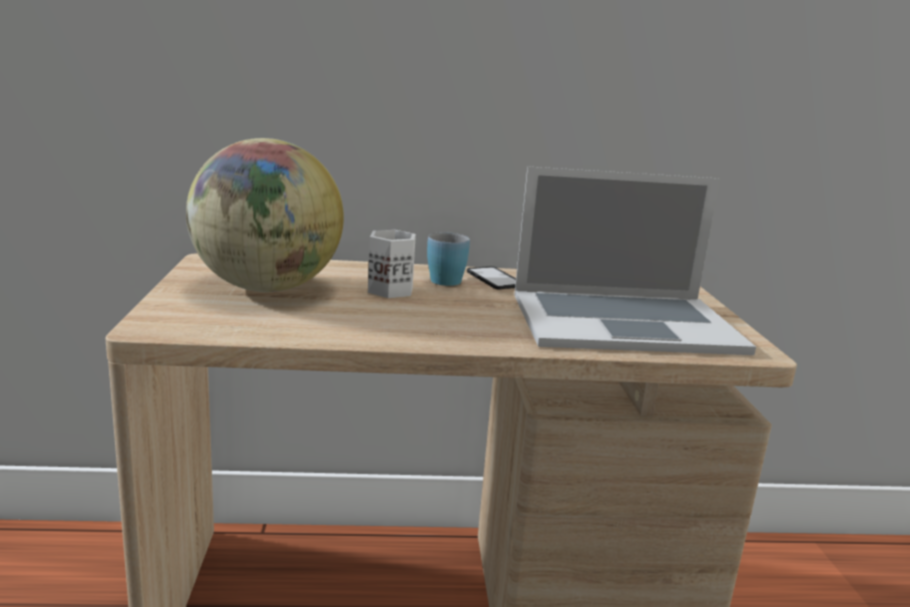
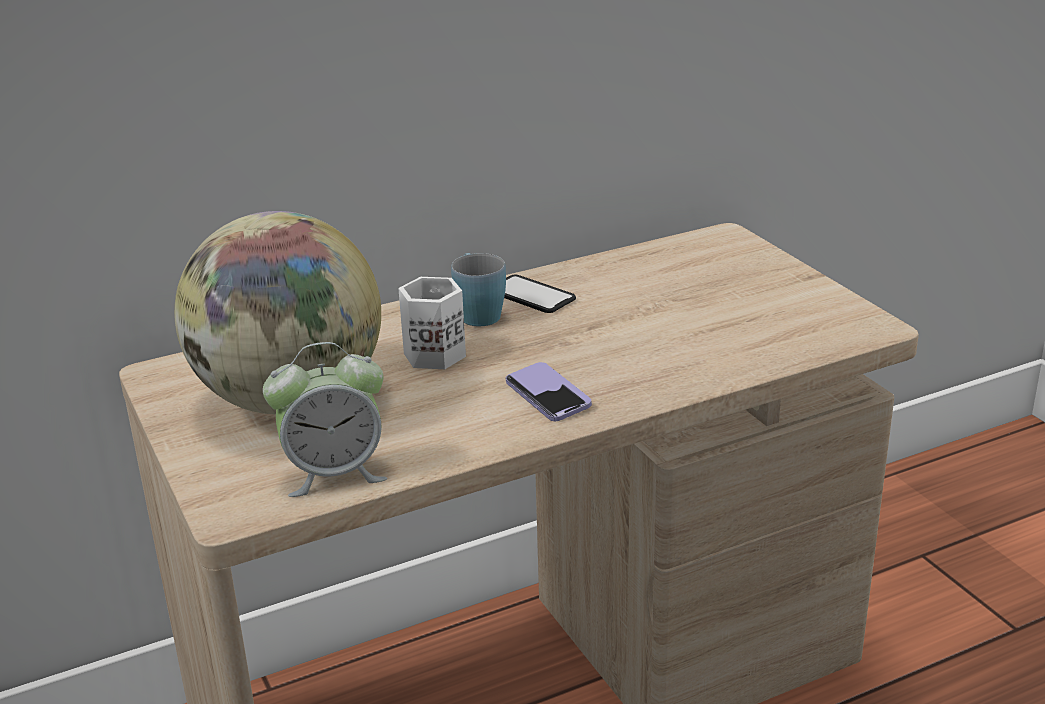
camera: 20 degrees left, 10 degrees up
(241, 327) = (334, 473): none -> alarm clock
(444, 326) = (547, 394): none -> phone
(623, 322) = (720, 323): laptop -> none

